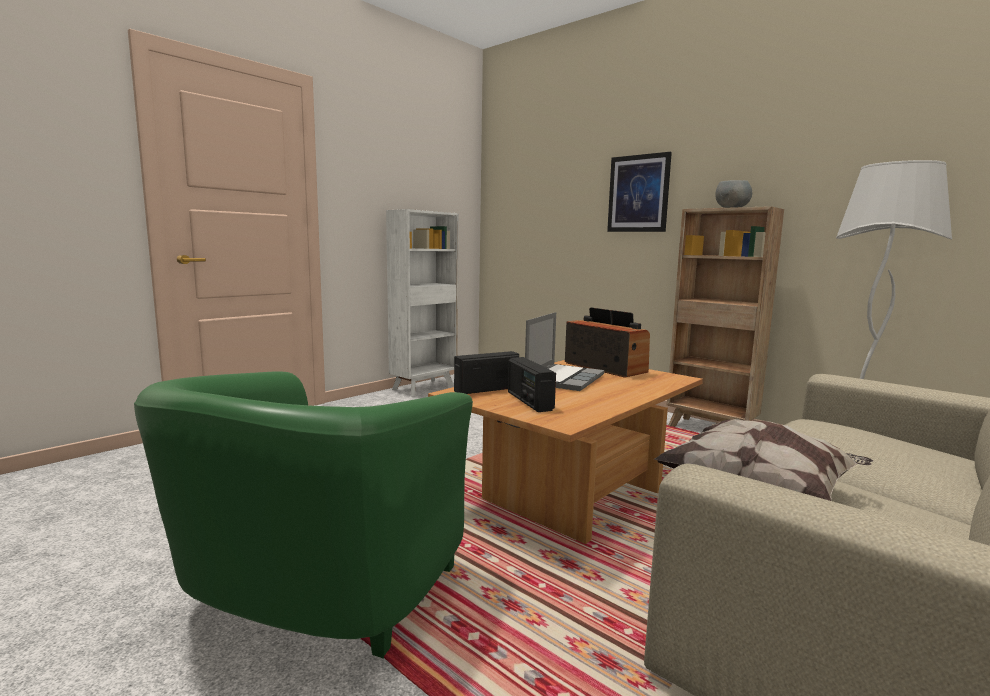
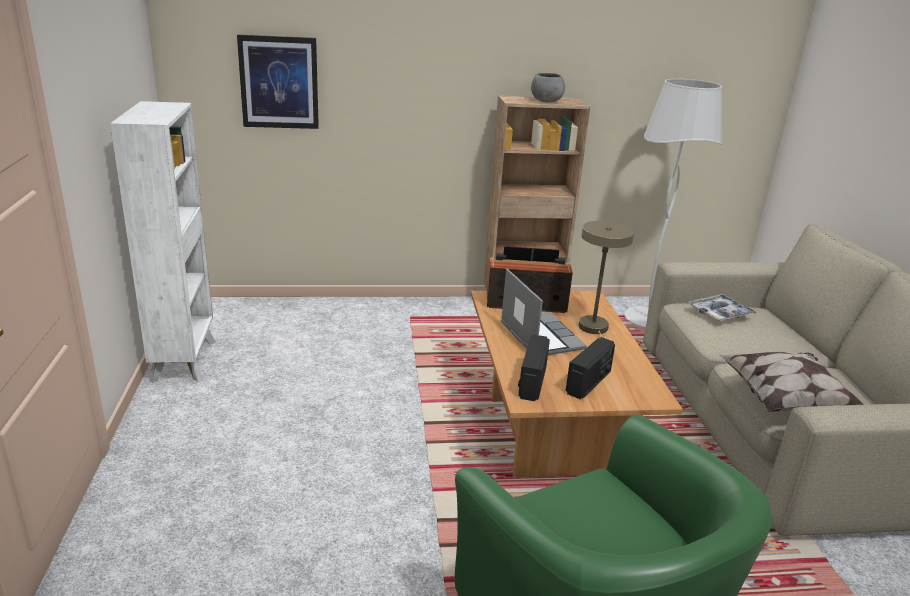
camera: 50 degrees left, 15 degrees up
(529, 401) = (588, 383): radio -> radio turned 75 degrees counterclockwise
(625, 388) = (595, 330): none -> beige table lamp
(638, 193) = (422, 68): picture -> picture (279, 82)
(847, 430) = (720, 313): none -> tray

